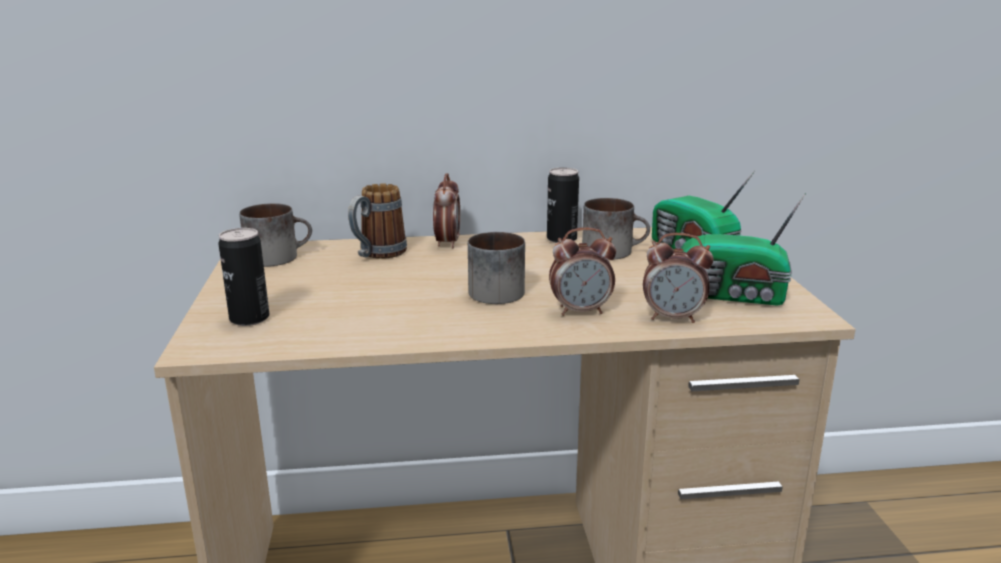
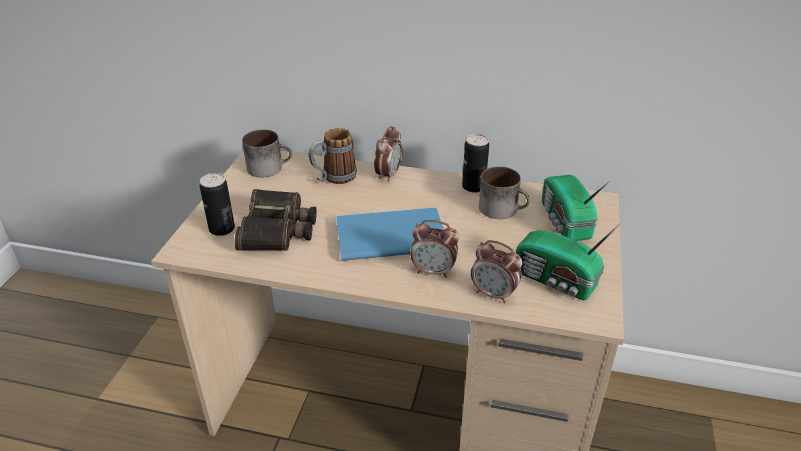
camera: 20 degrees right, 15 degrees up
(336, 307) = (278, 229): none -> binoculars
(492, 290) = (387, 235): mug -> blue book

